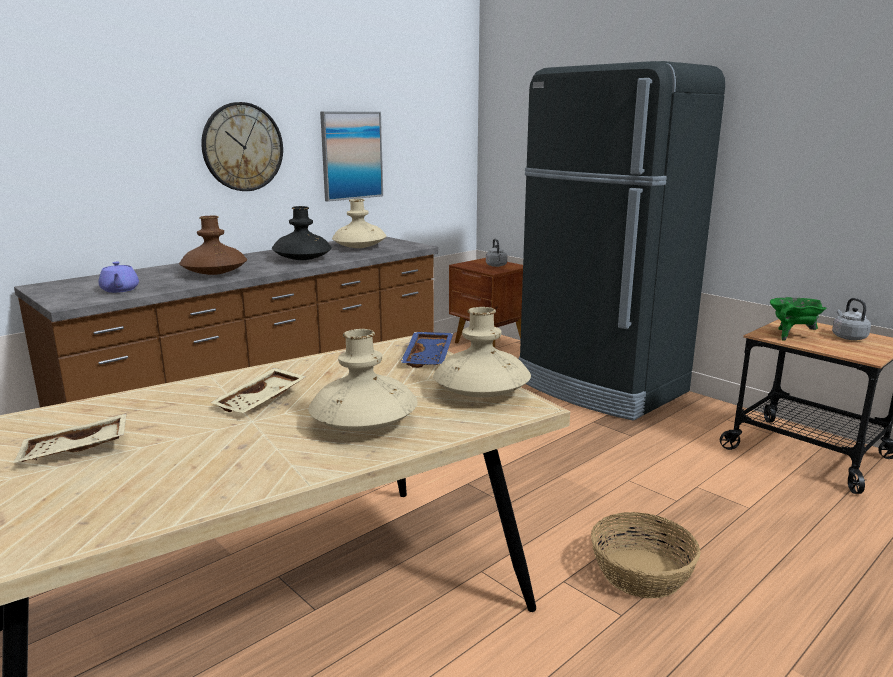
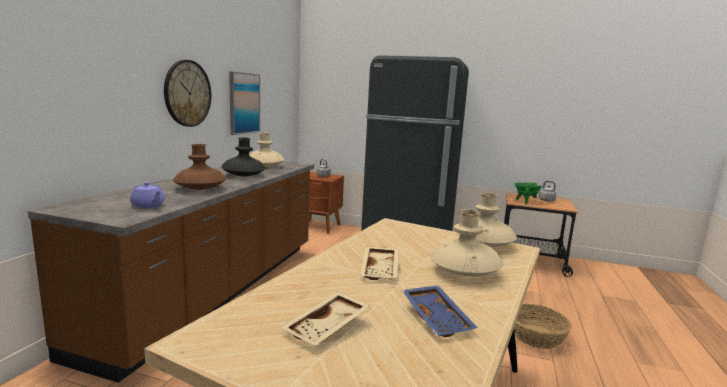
camera: 30 degrees left, 5 degrees down
(429, 357) = (420, 230): blue tray -> blue tray (438, 318)

